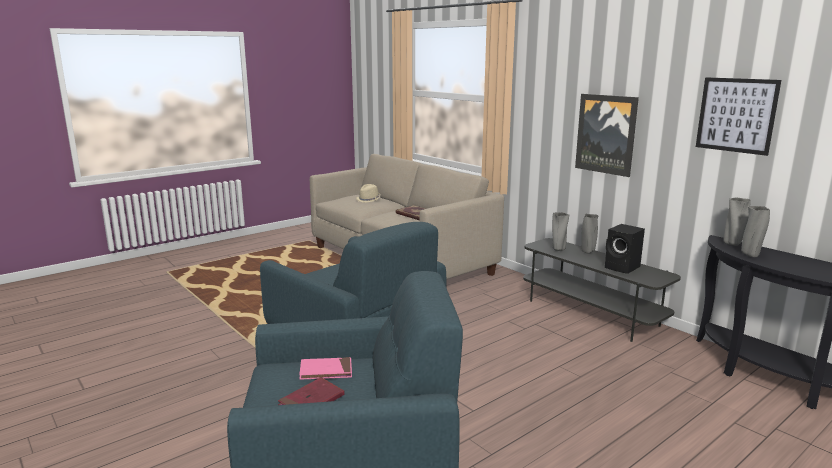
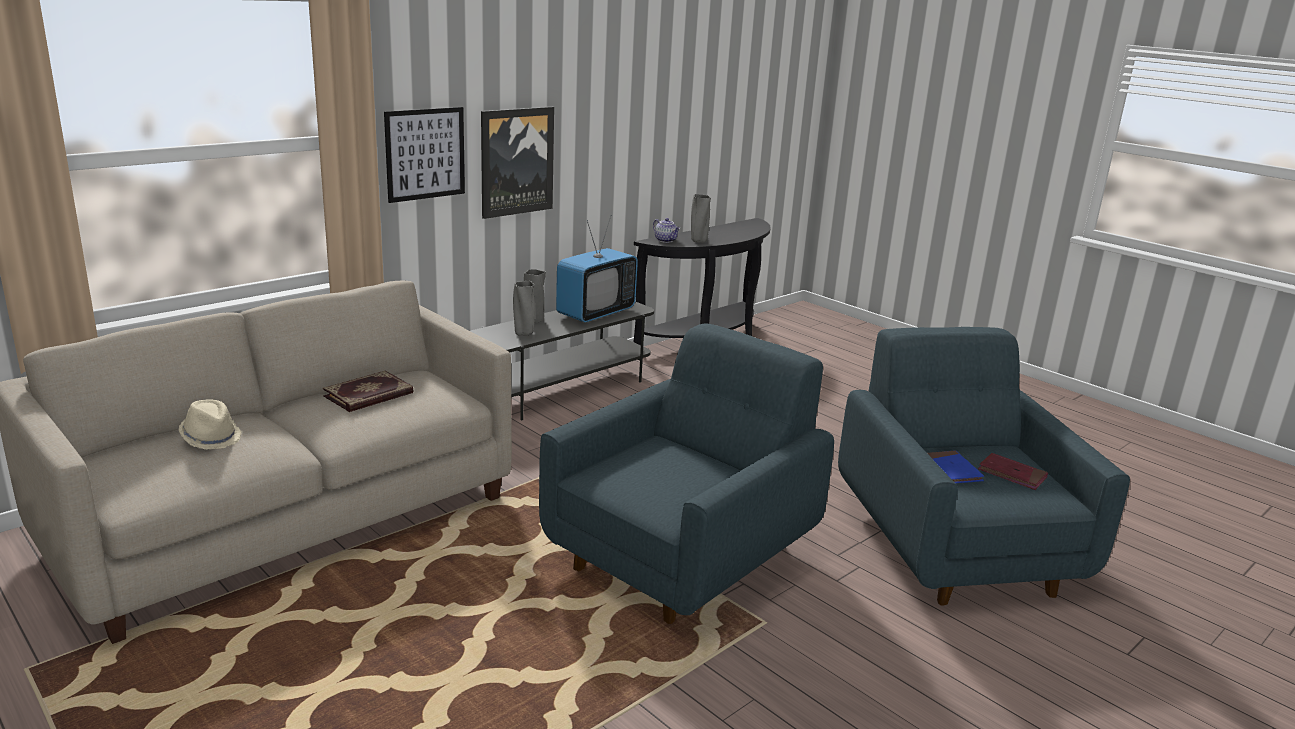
camera: 95 degrees left, 5 degrees up
(326, 371) = (951, 470): pink book -> blue book
(623, 268) = (595, 313): black speaker -> television
(732, 244) = (666, 240): grey vase -> teapot
(736, 115) = (639, 113): picture -> picture (425, 154)

